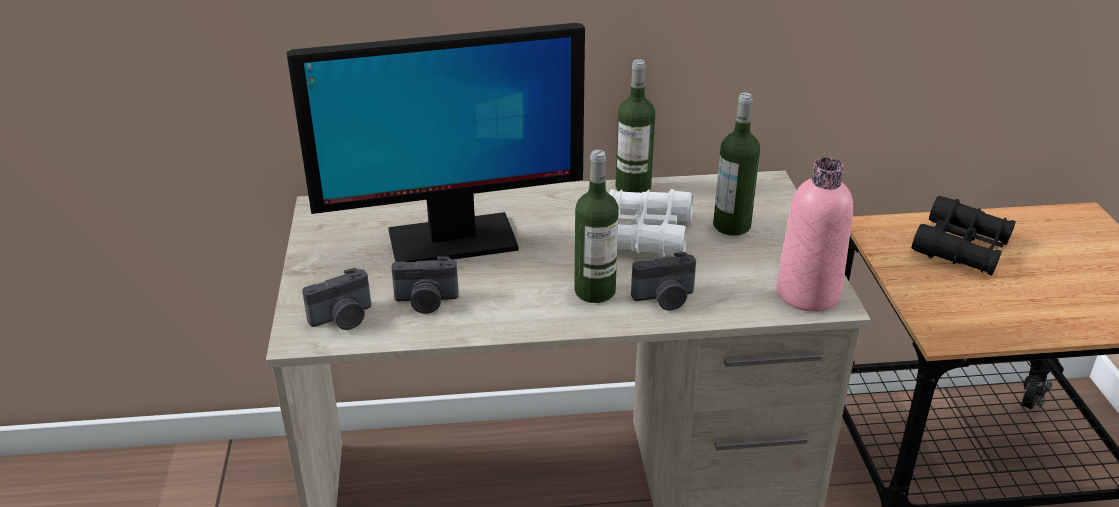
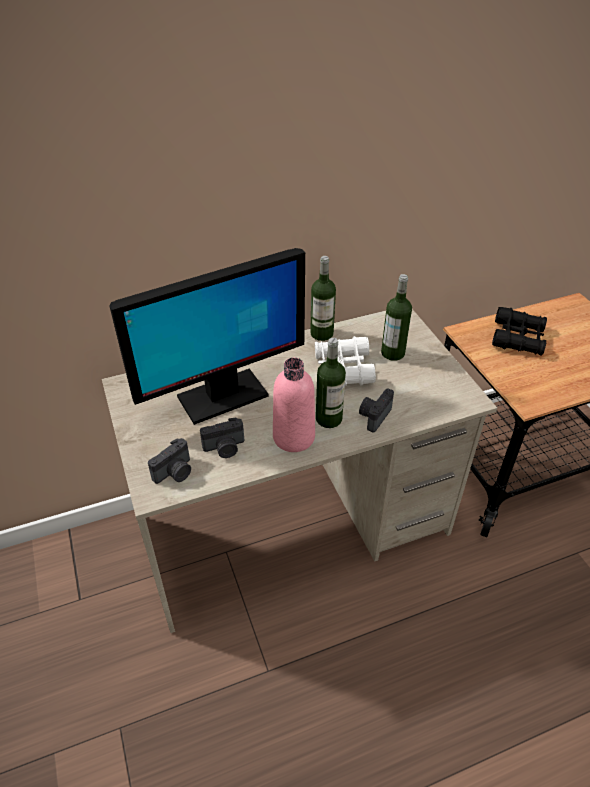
camera: 15 degrees left, 10 degrees up
(665, 299) = (373, 416): camera -> camera turned 150 degrees clockwise
(808, 294) = (456, 396): pink bottle -> pink bottle (293, 437)

